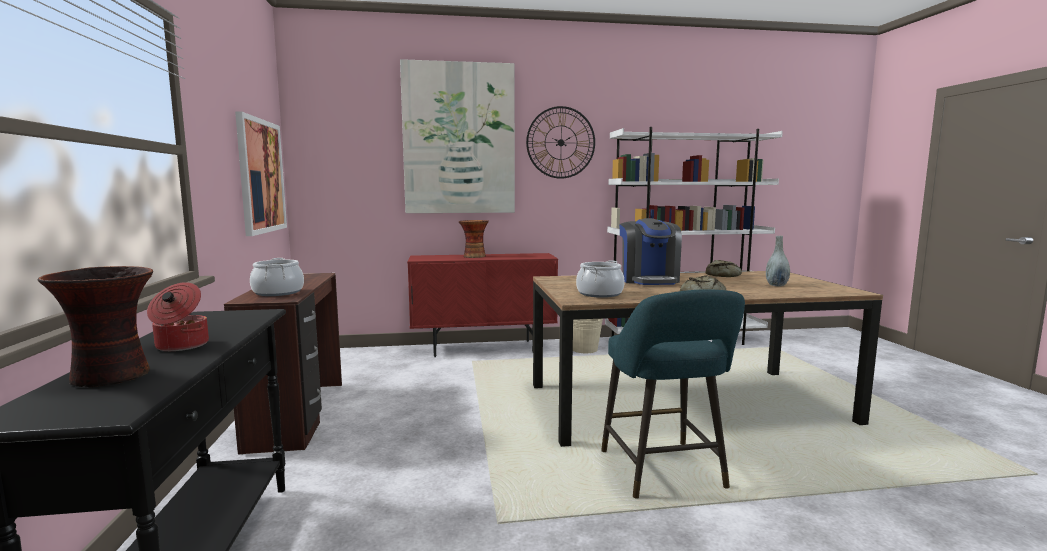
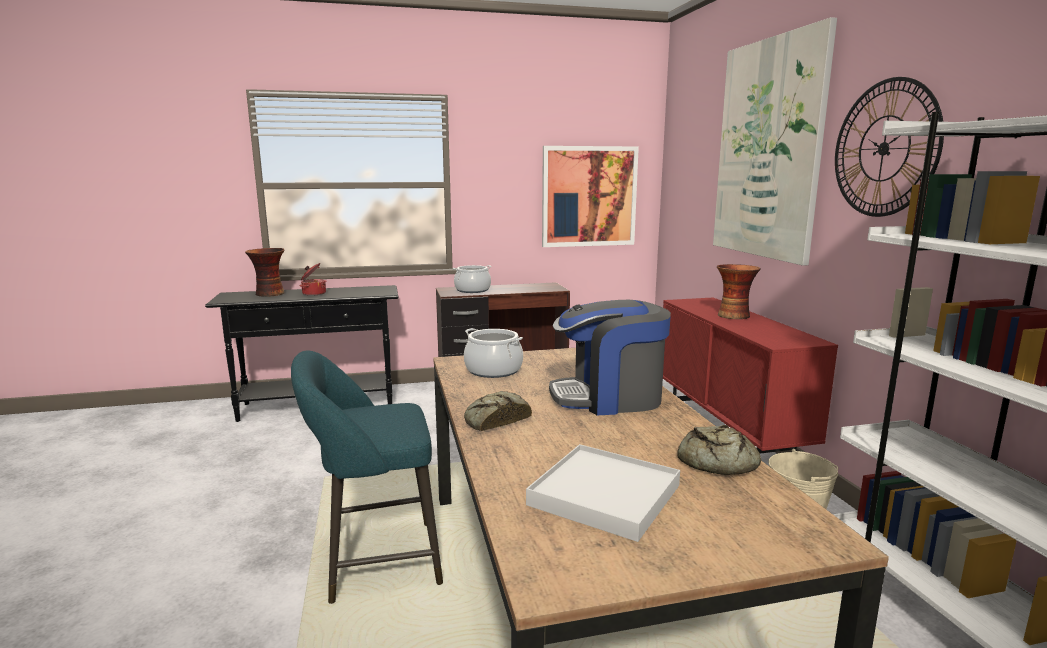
camera: 85 degrees right, 5 degrees up
(776, 285) = (604, 495): grey vase -> white tray

